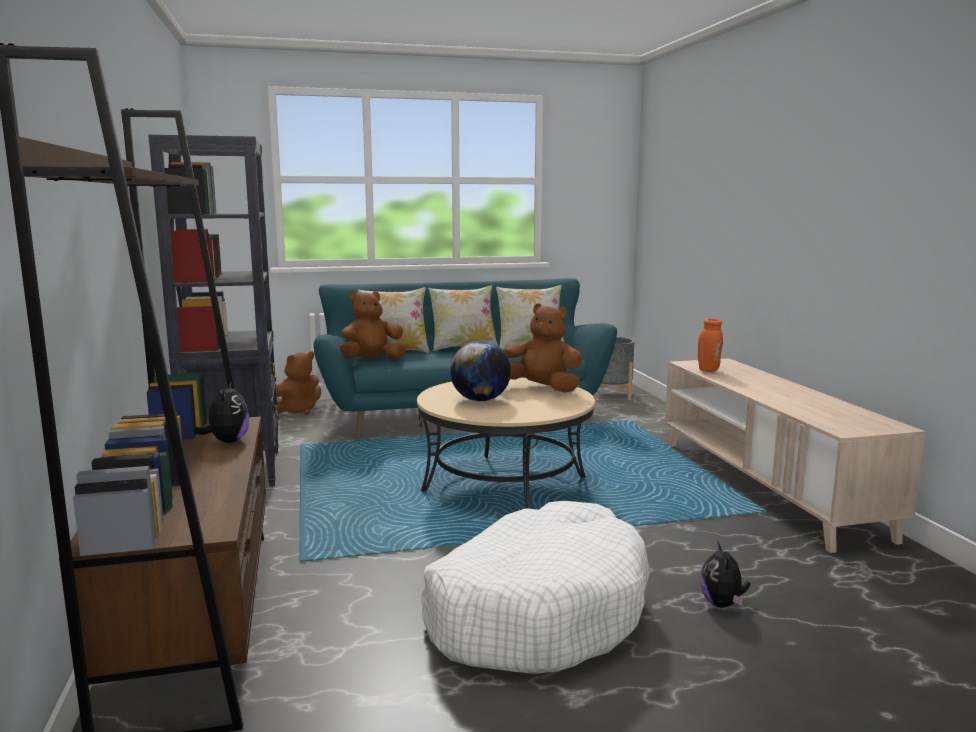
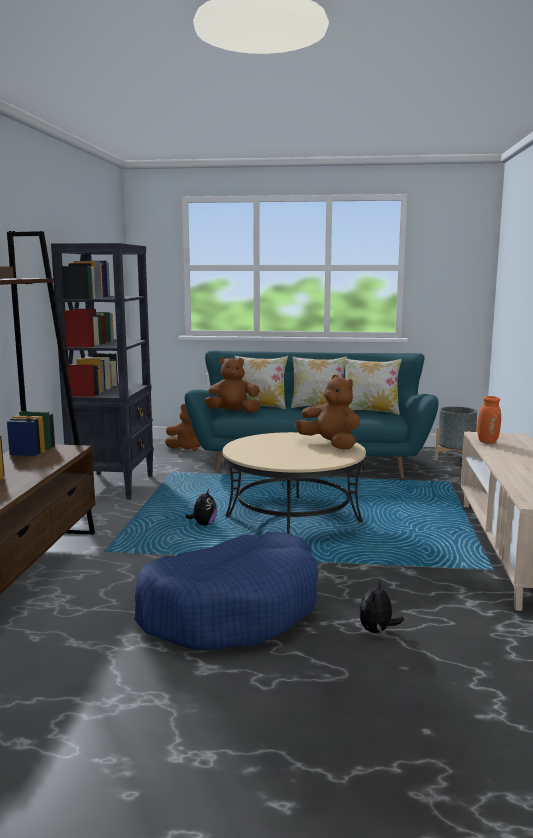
camera: 20 degrees right, 0 degrees up
(227, 441) = (51, 460): plush toy -> plush toy (203, 524)
(480, 400) = (271, 449): globe -> none
(536, 611) = (231, 610): white dog bed -> blue dog bed

